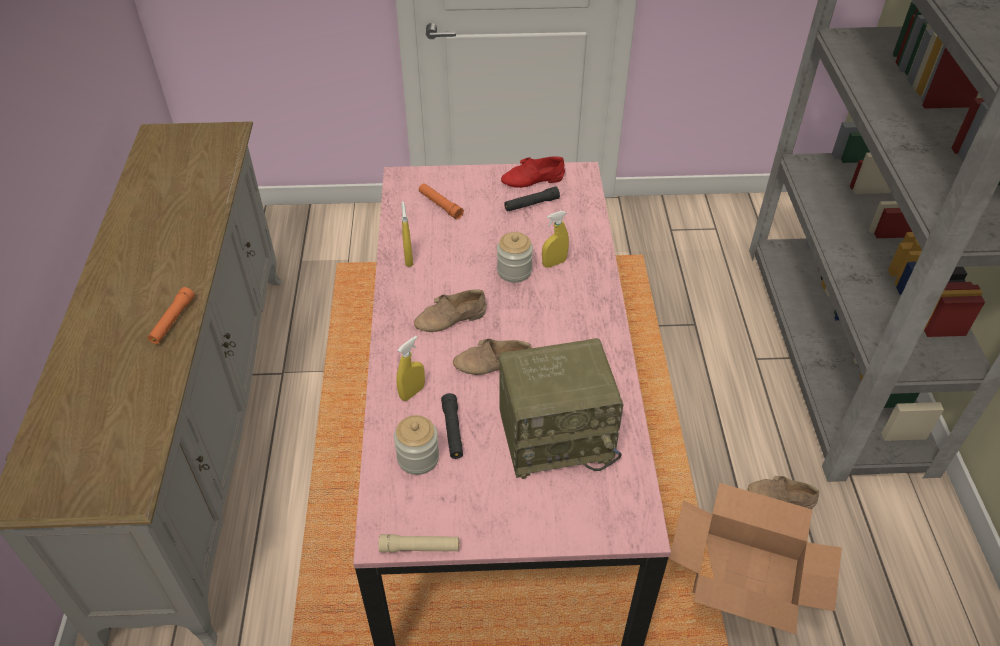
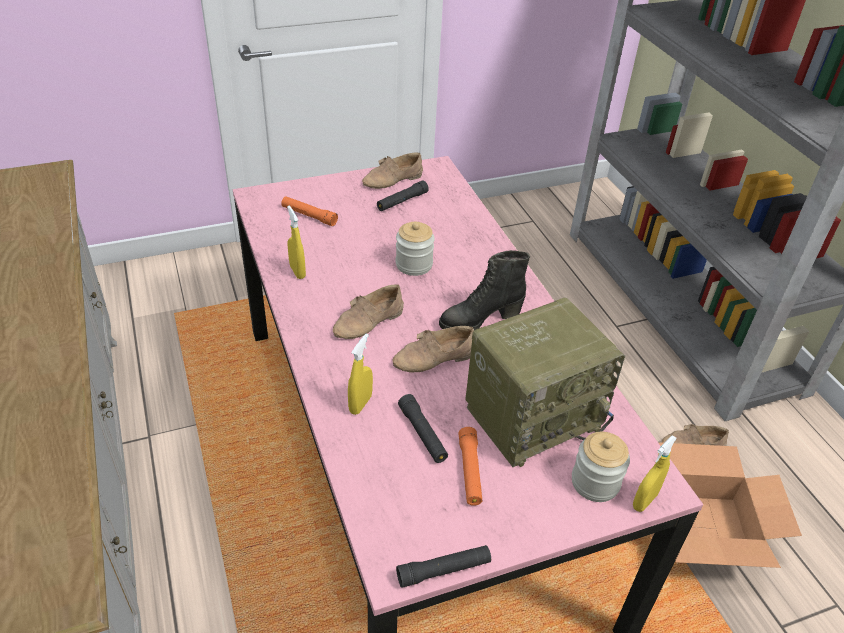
camera: 20 degrees left, 5 degrees down
(172, 321) = (51, 378): orange flashlight -> orange flashlight (470, 471)
(418, 458) = (397, 471): jar -> jar (595, 482)
(420, 548) = (444, 570): beige flashlight -> black flashlight
(533, 180) = (393, 180): red shoe -> beige shoe
(550, 336) = (479, 319): none -> black boot
(554, 263) = (450, 251): yellow spray bottle -> yellow spray bottle (644, 501)

